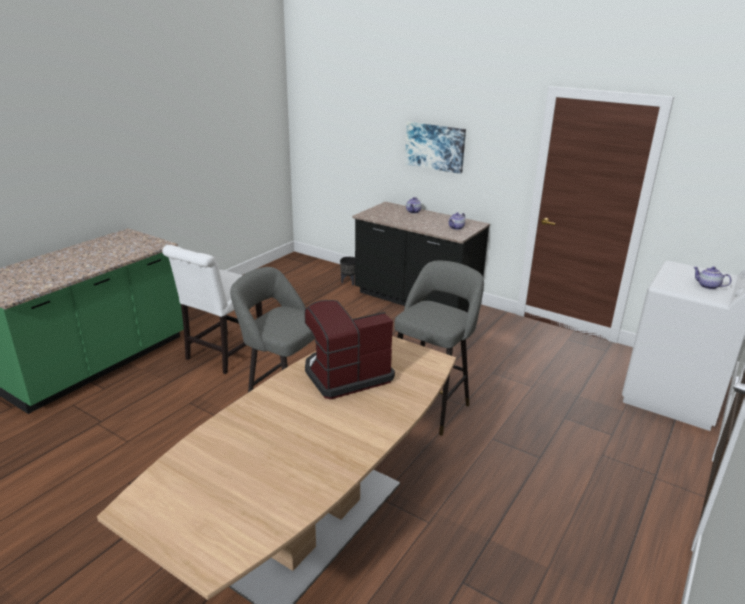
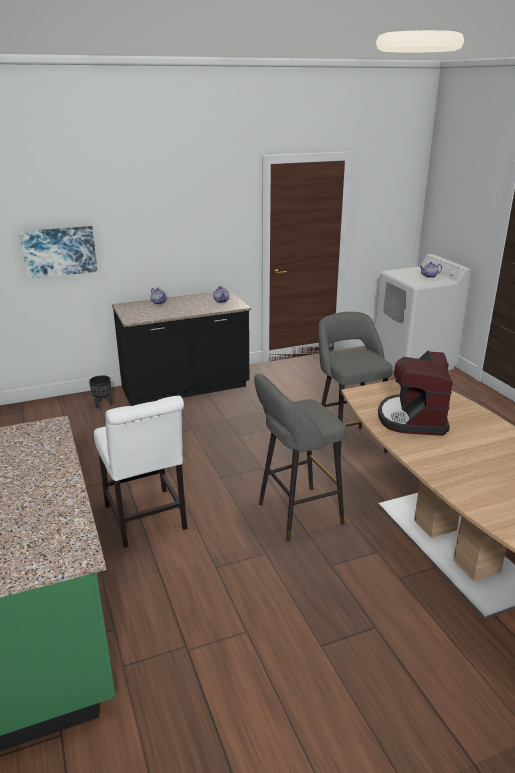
camera: 55 degrees left, 0 degrees up
(435, 147) = (162, 231): picture -> picture (59, 251)

